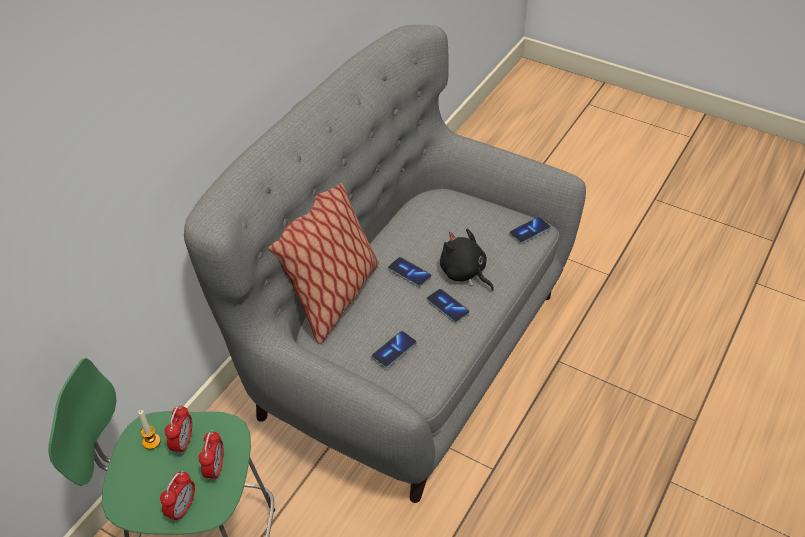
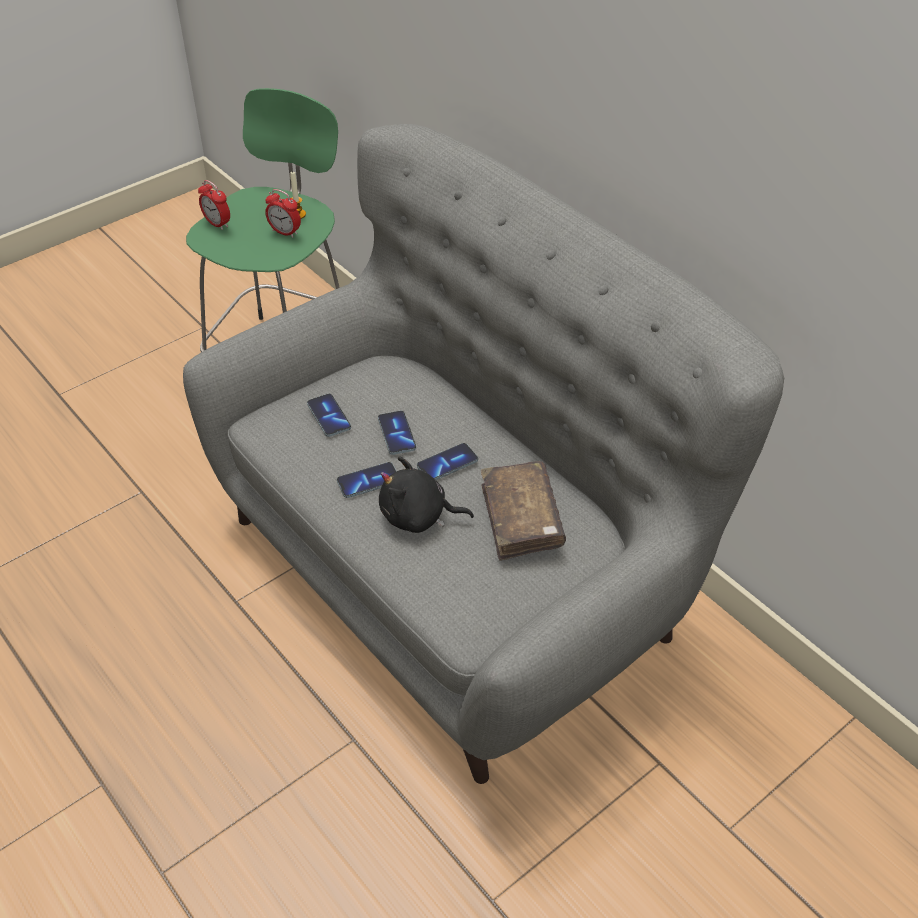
camera: 110 degrees right, 0 degrees up
(215, 468) = (244, 246): alarm clock -> none
(333, 298) = (444, 391): pillow -> none
(440, 226) = (521, 519): none -> brown book
(464, 273) = (418, 516): black plush toy -> black plush toy turned 150 degrees counterclockwise
(529, 231) = (464, 618): phone -> phone (397, 434)

